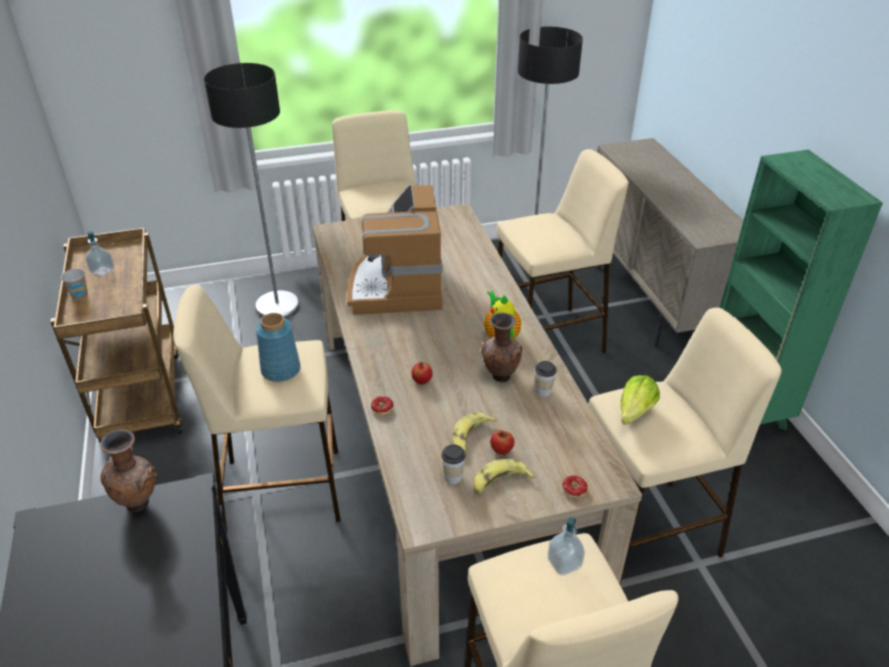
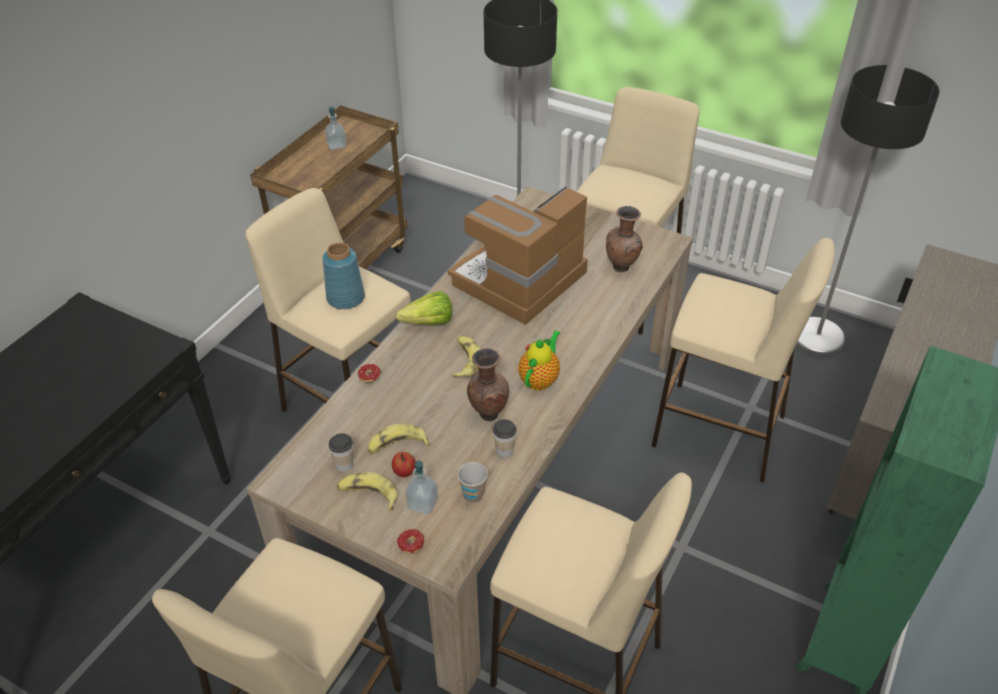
camera: 45 degrees right, 5 degrees up
(80, 295) = (301, 158): cup -> cup (473, 495)
(139, 503) = (135, 333): brown vase -> brown vase (622, 267)
(422, 381) = (426, 375): apple -> none
(435, 355) = (465, 360): none -> banana
(564, 563) = (327, 589): soap dispenser -> soap dispenser (422, 503)
(631, 415) = (546, 526): lettuce -> lettuce (424, 323)

